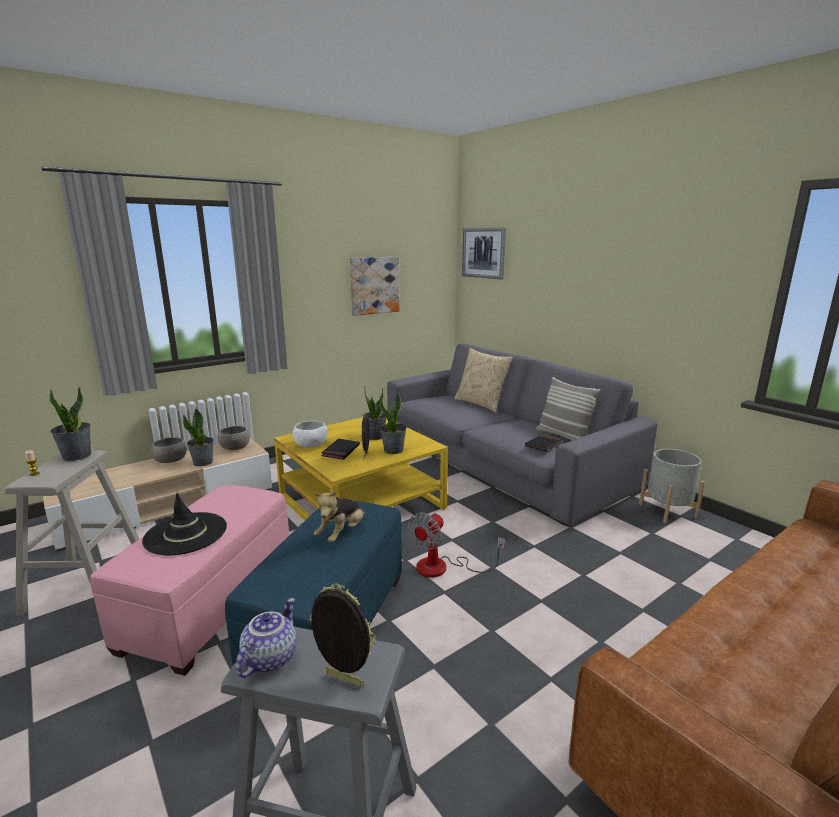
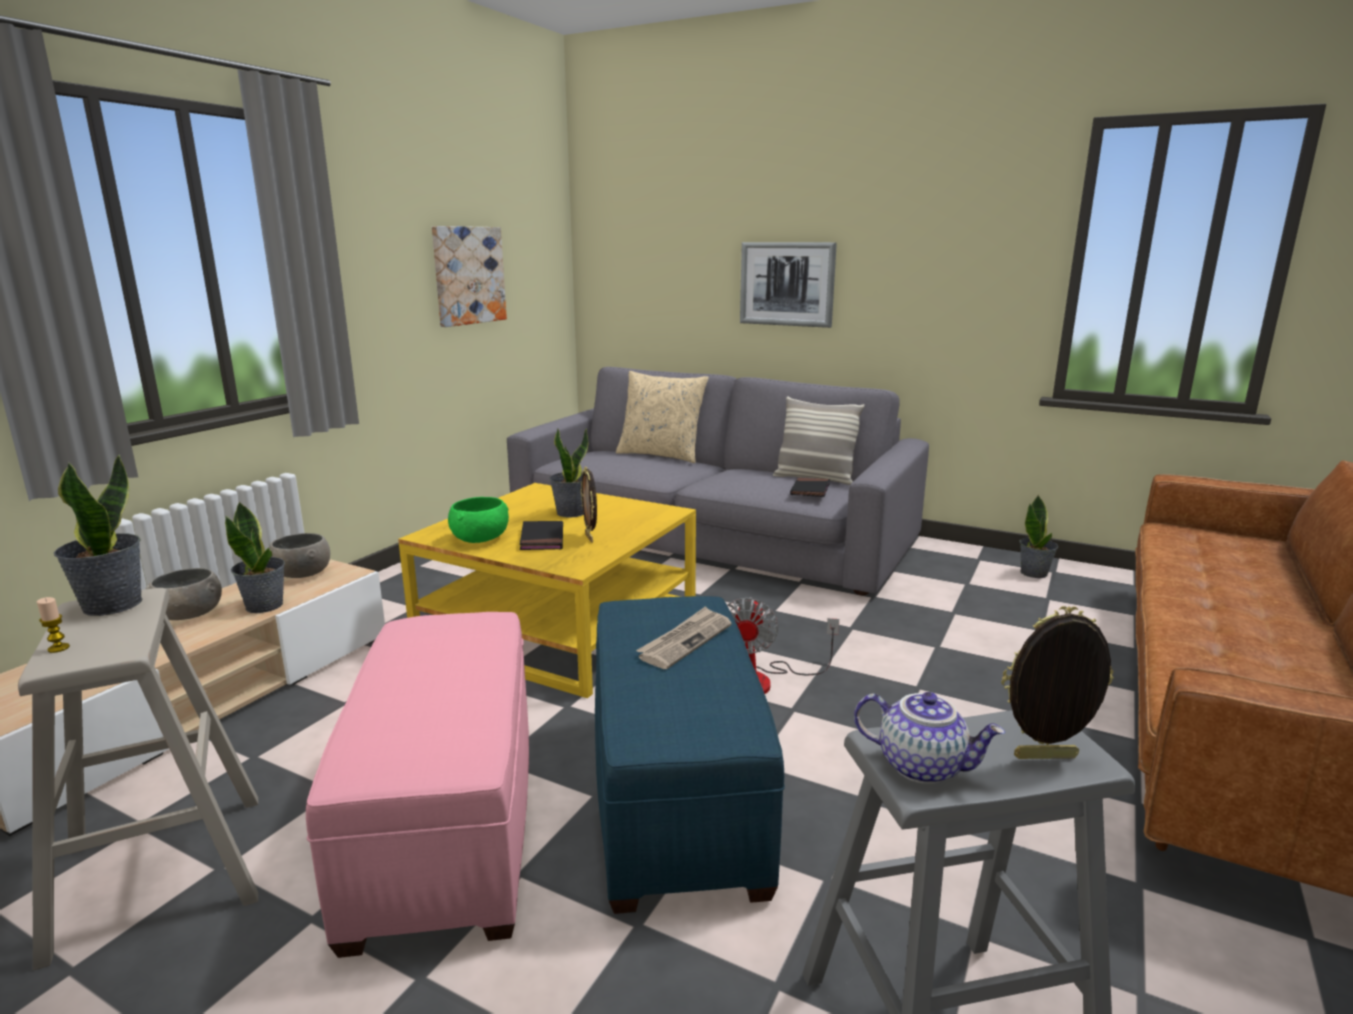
camera: 25 degrees left, 0 degrees up
(186, 534) = (425, 698): black hat -> none
(269, 658) = (922, 766): teapot -> teapot turned 120 degrees clockwise
(311, 445) = (481, 538): white bowl -> green bowl
(342, 533) = (685, 640): plush toy -> newspaper
(393, 450) = (623, 525): potted plant -> potted plant (1034, 573)
(483, 253) = (625, 223): picture -> picture (787, 284)
(667, 510) = (960, 556): grey planter -> none

